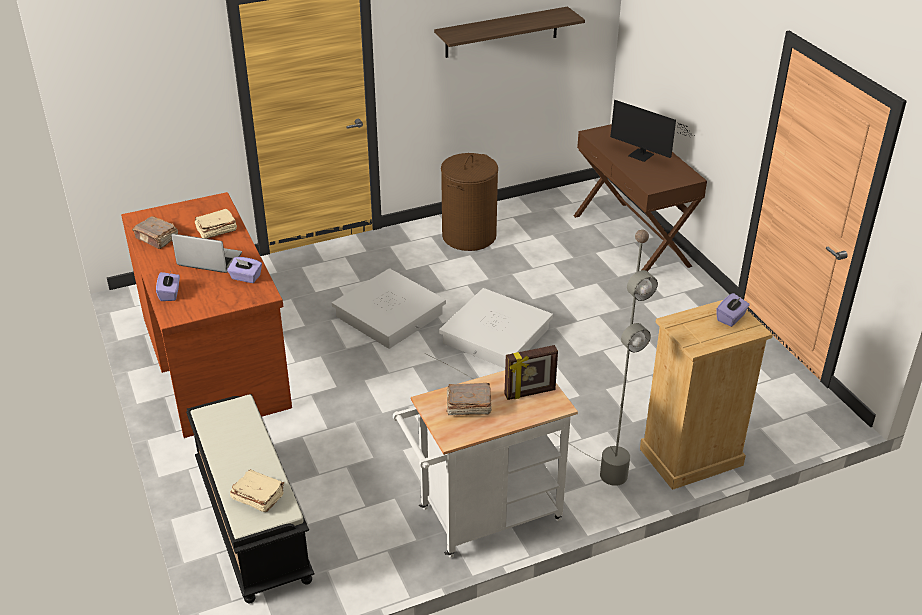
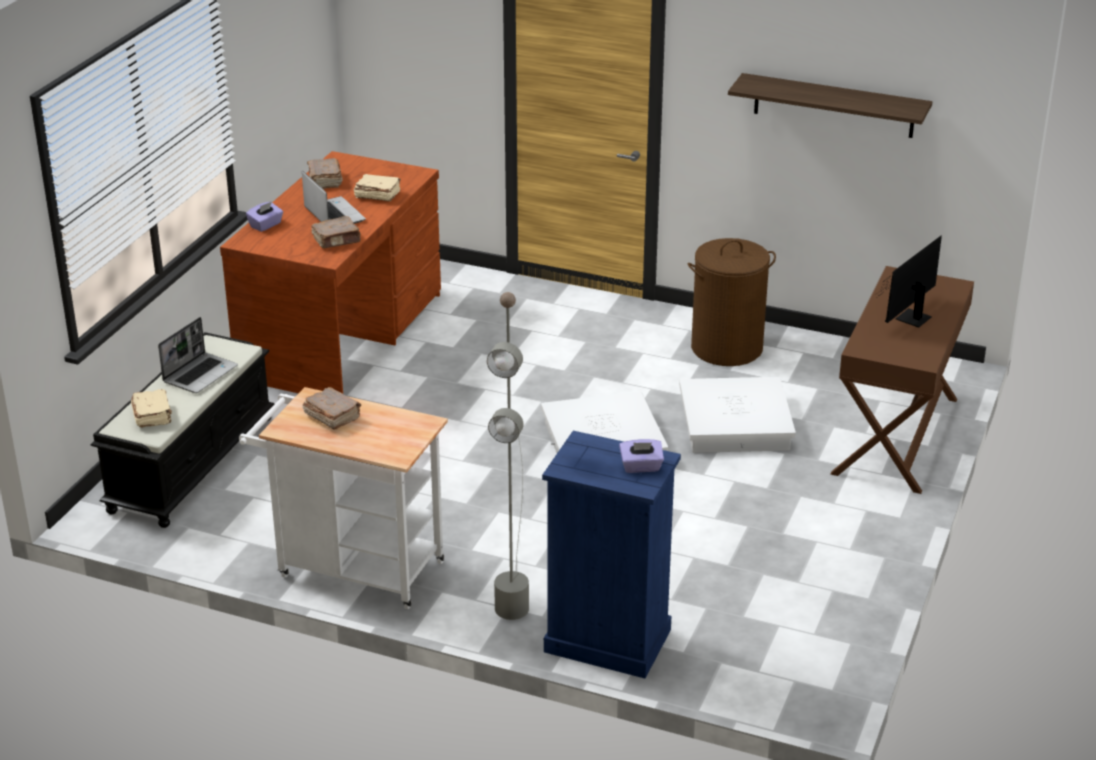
camera: 45 degrees right, 5 degrees down
(239, 442) = (200, 374): none -> laptop
(245, 277) = (337, 240): purple tissue box -> brown book
(390, 315) = (537, 376): white storage box -> white storage box (735, 424)
(530, 393) = (394, 435): picture frame -> none
(643, 156) = (909, 319): monitor -> monitor turned 45 degrees clockwise
(690, 457) = (606, 641): beige dresser -> blue dresser

